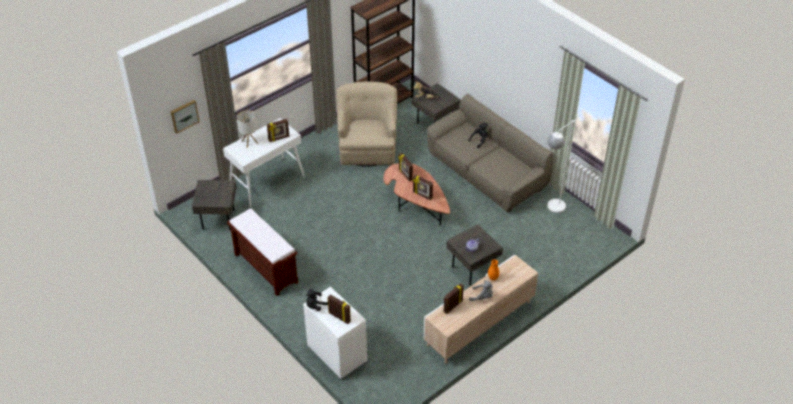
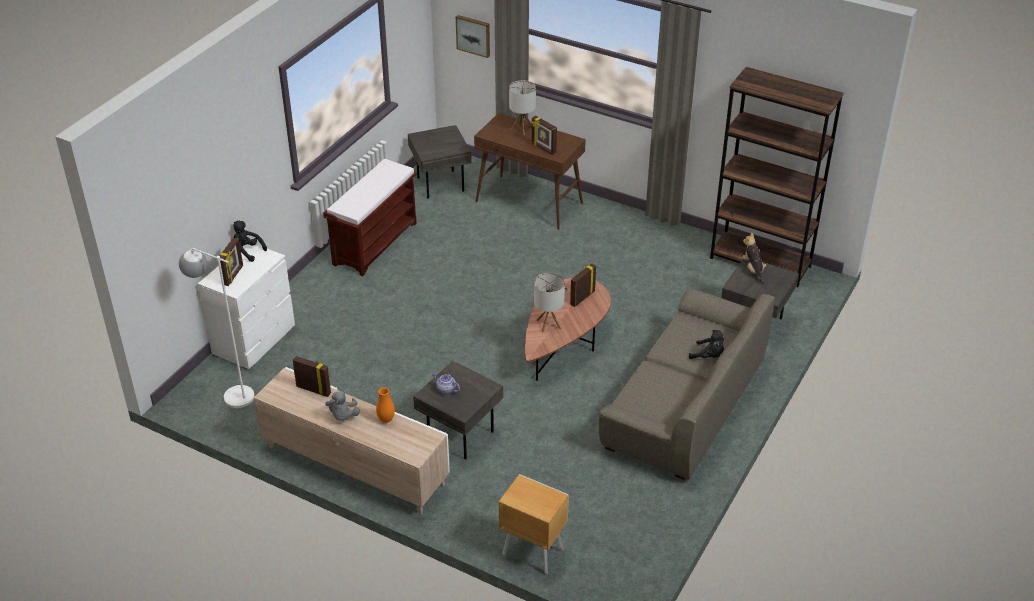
camera: 70 degrees right, 5 degrees down
(267, 181) = (529, 202): white console table -> brown console table
(367, 146) = (656, 269): beige armchair -> none
(422, 195) = (548, 324): picture frame -> table lamp
(552, 209) = (642, 501): white floor lamp -> white floor lamp (230, 393)
(572, 262) = (532, 551): none -> brown nightstand

